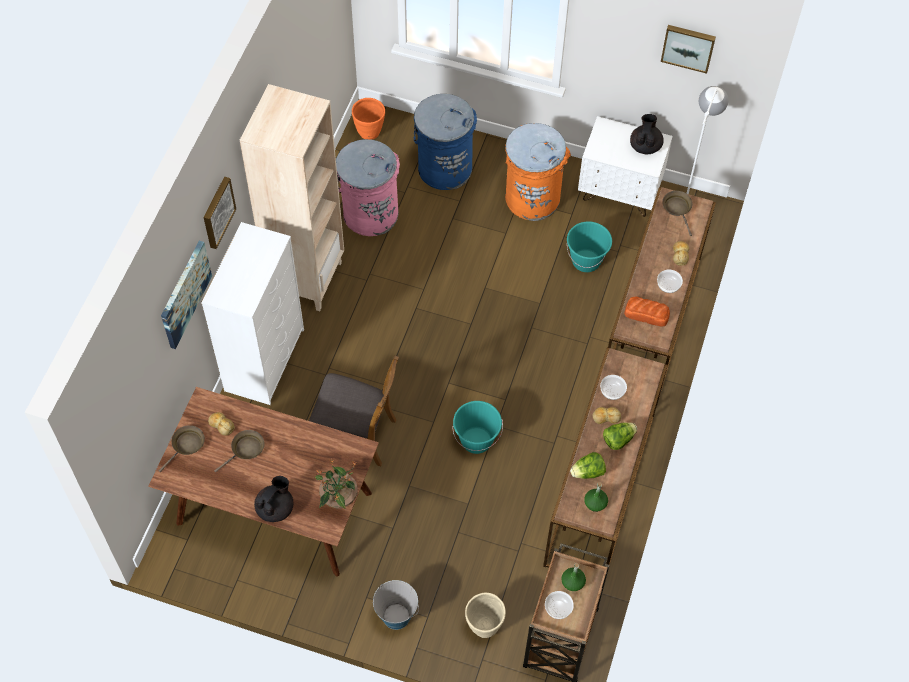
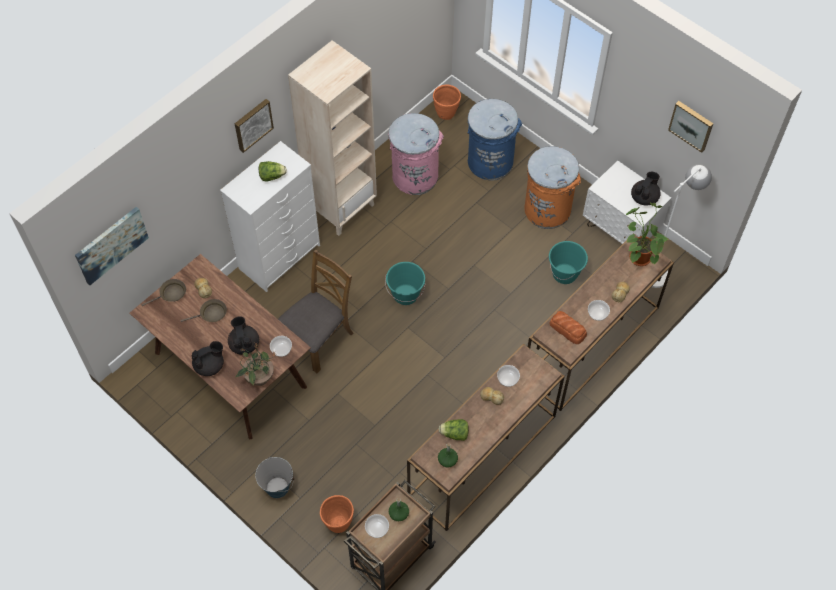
camera: 25 degrees right, 0 degrees up
(184, 294) = (202, 177): picture -> picture (111, 245)
(302, 468) = (244, 344): none -> black teapot
(347, 457) = (281, 349): none -> bowl
(356, 434) = (318, 339): brown chair -> brown chair turned 90 degrees counterclockwise
(476, 440) = (406, 379): turquoise bucket -> turquoise bucket (405, 295)
(484, 627) = (338, 523): beige planter -> orange planter
(618, 439) = (492, 418): lettuce -> lettuce (272, 176)
(677, 209) = (638, 256): brown frying pan -> potted plant

